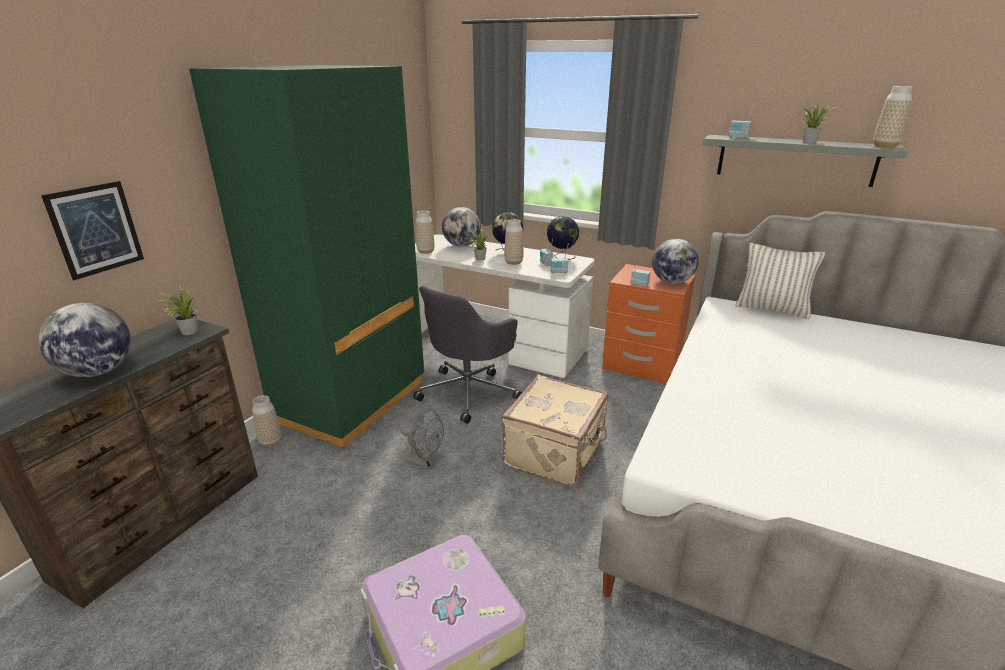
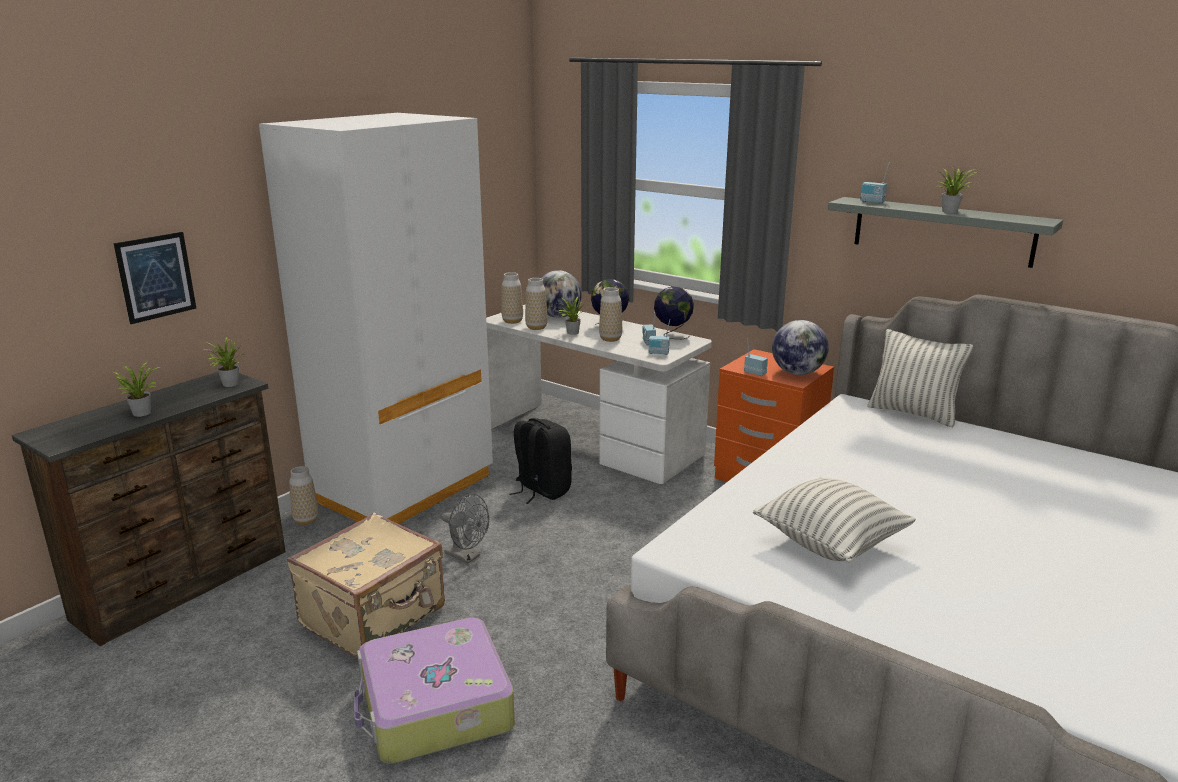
camera: 10 degrees right, 5 degrees down
(98, 372) = (141, 412): globe -> potted plant
(352, 401) = (404, 488): green wardrobe -> white wardrobe
(469, 392) = (541, 490): grey office chair -> black backpack
(556, 453) = (619, 562): beige suitcase -> beige suitcase (375, 617)
(788, 441) = (830, 544): none -> pillow
(885, 146) = (1035, 220): vase -> vase (536, 327)

